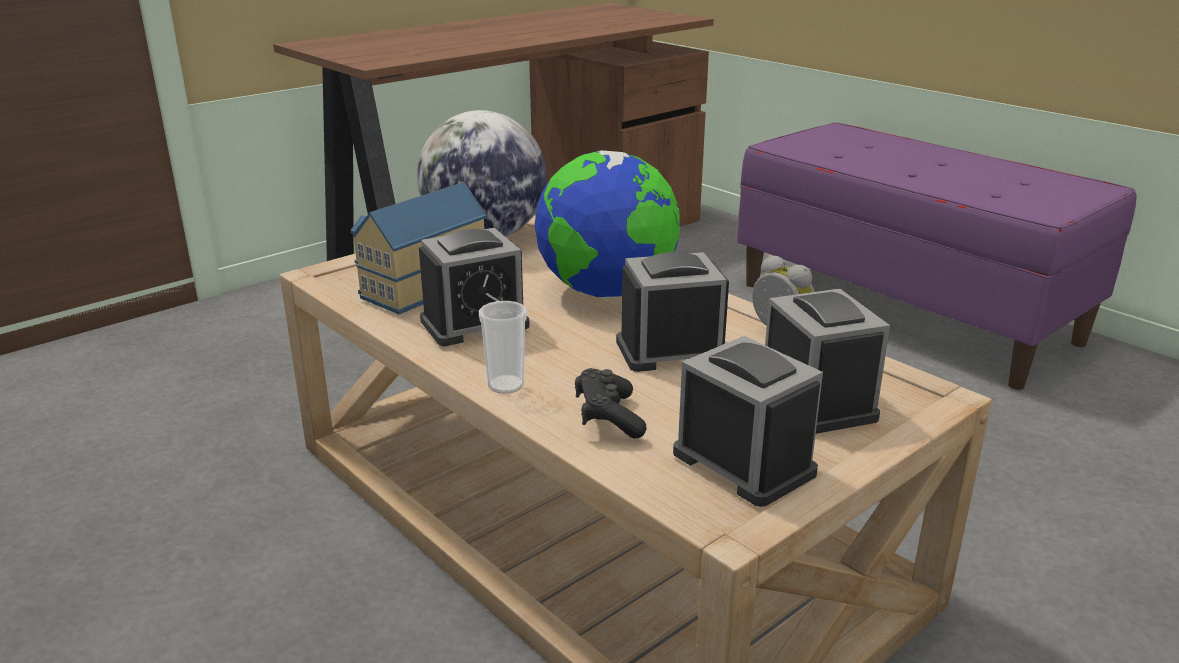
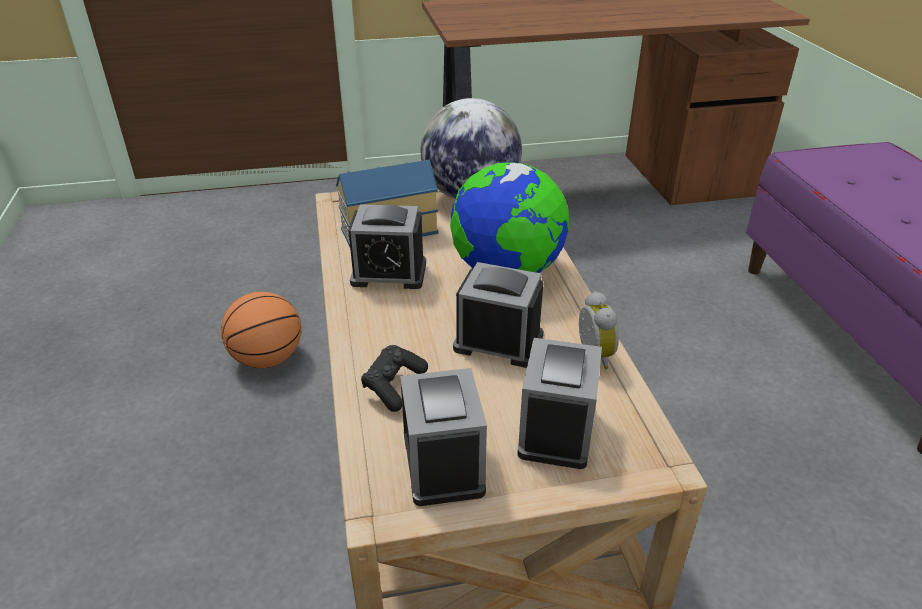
camera: 30 degrees right, 10 degrees up
(262, 529) = (267, 359): none -> basketball
(506, 385) = (357, 333): cup -> none

